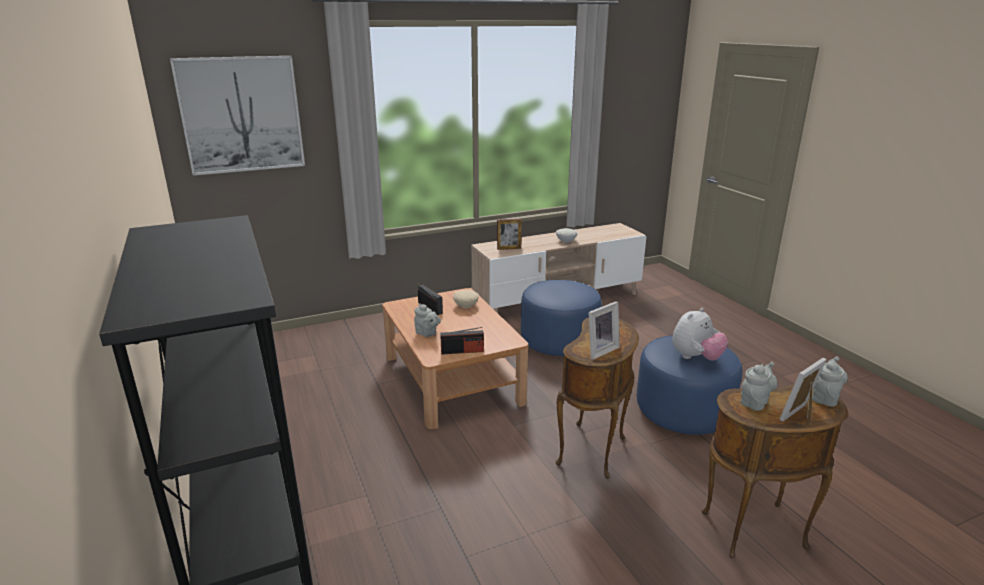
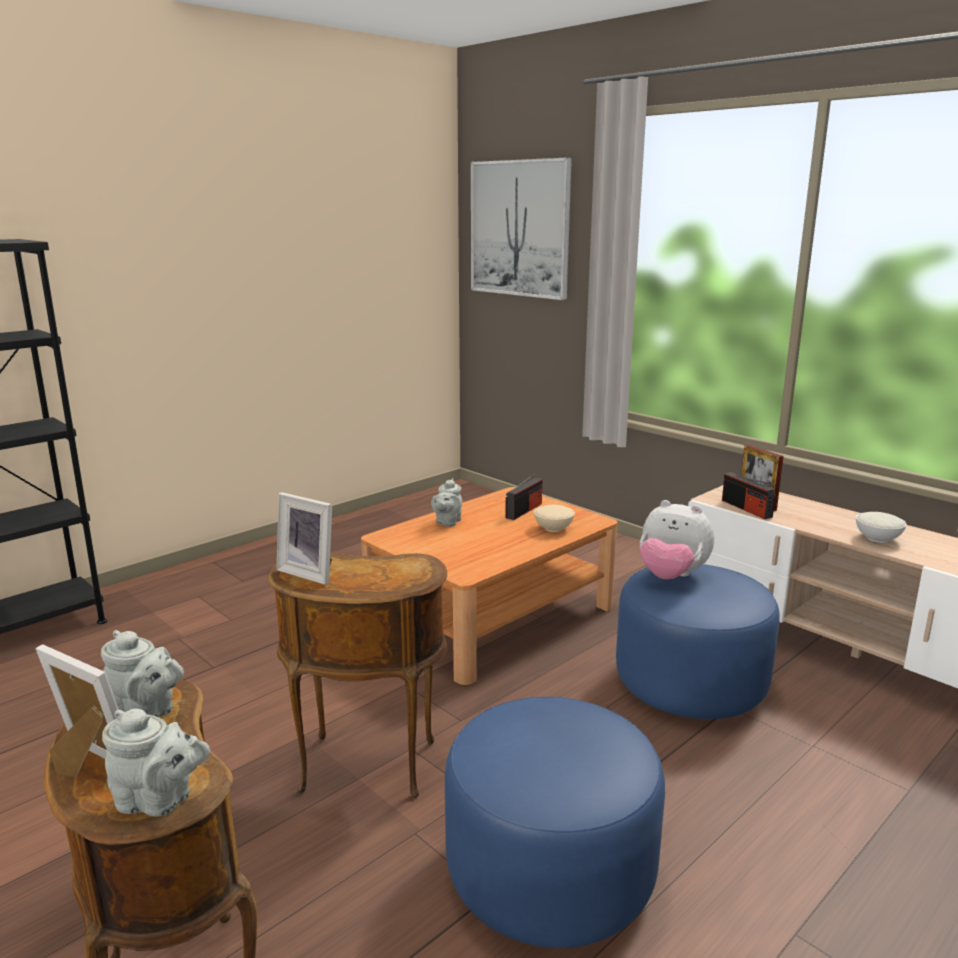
camera: 70 degrees right, 5 degrees down
(462, 351) = (413, 548): radio -> radio (746, 508)
(695, 358) = (528, 751): plush toy -> plush toy (671, 576)

